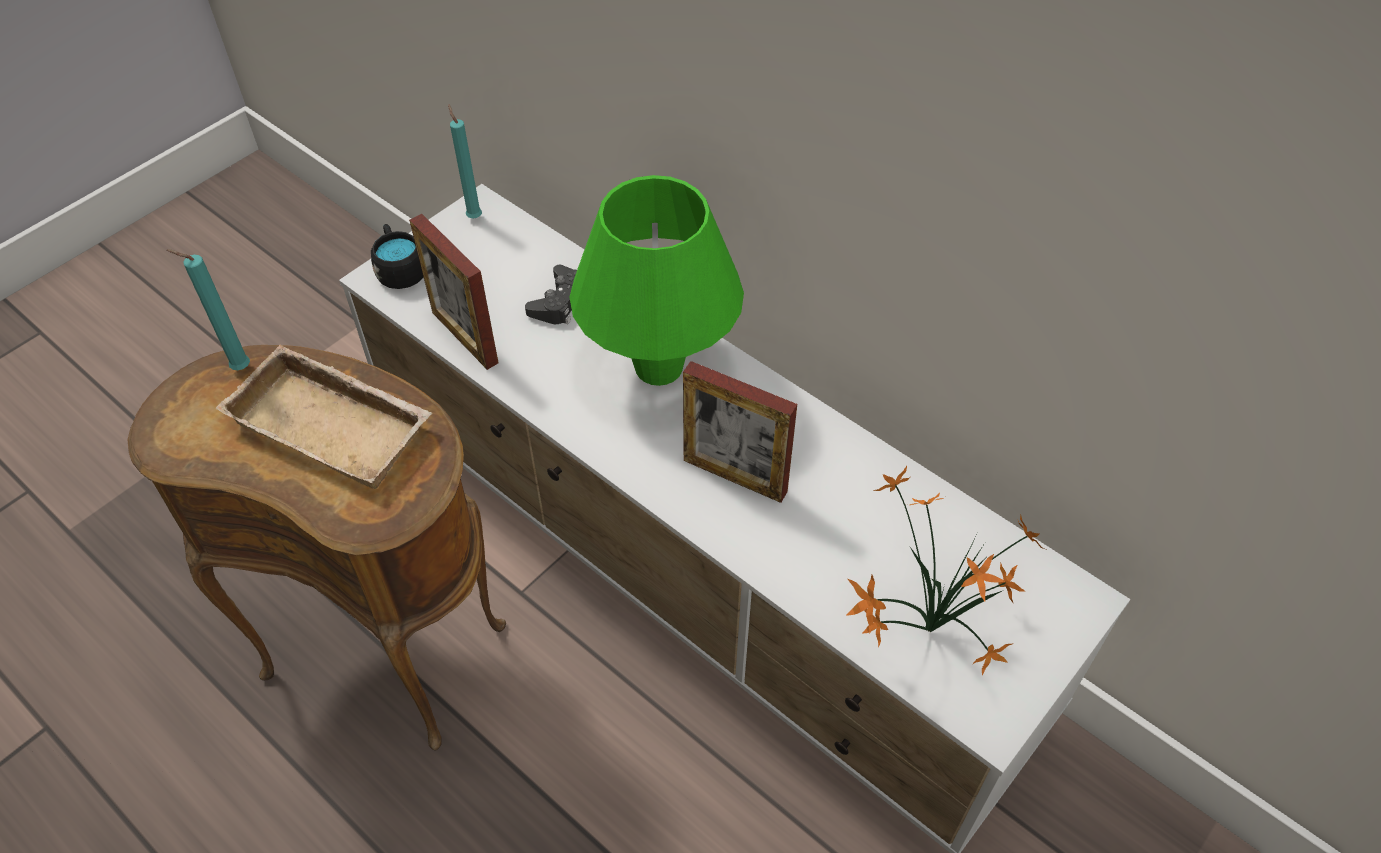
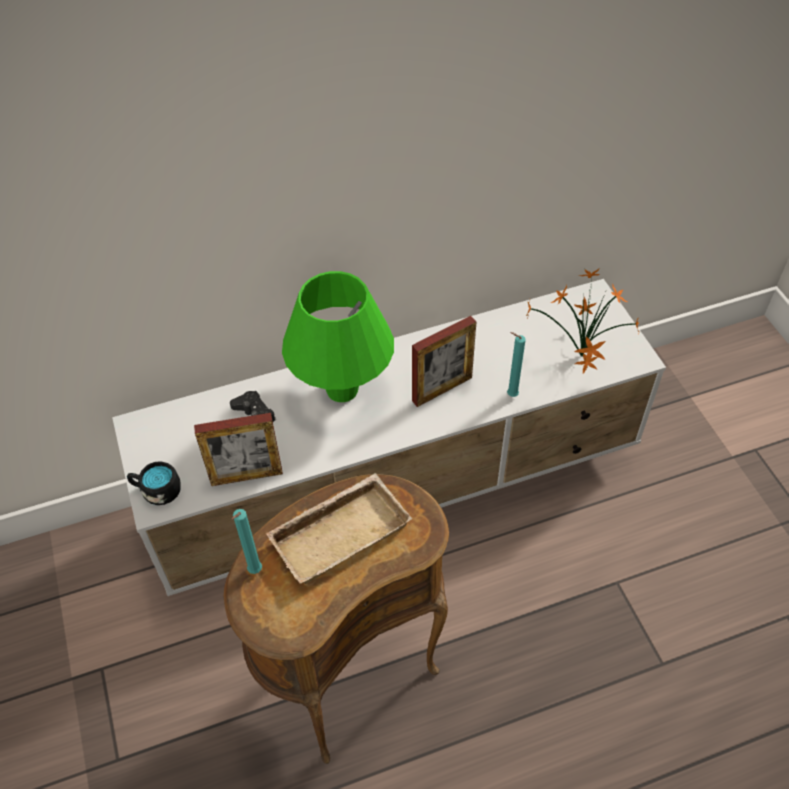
camera: 60 degrees left, 0 degrees up
(473, 216) = (140, 432): turquoise candle -> turquoise candle (510, 395)

